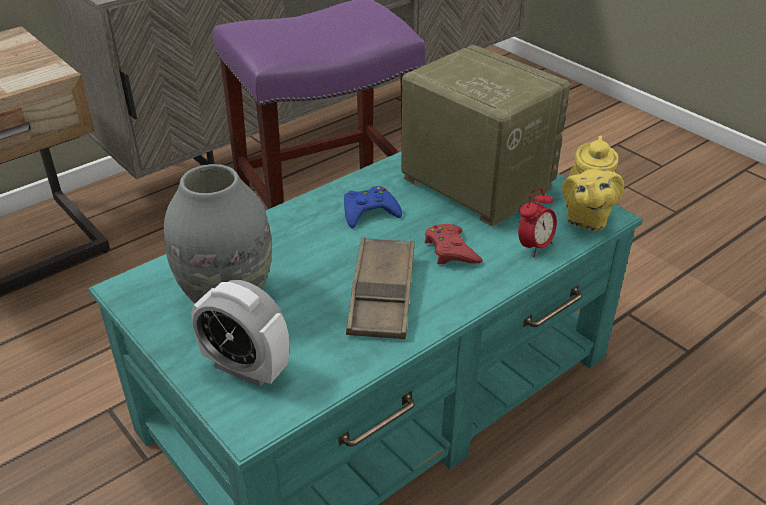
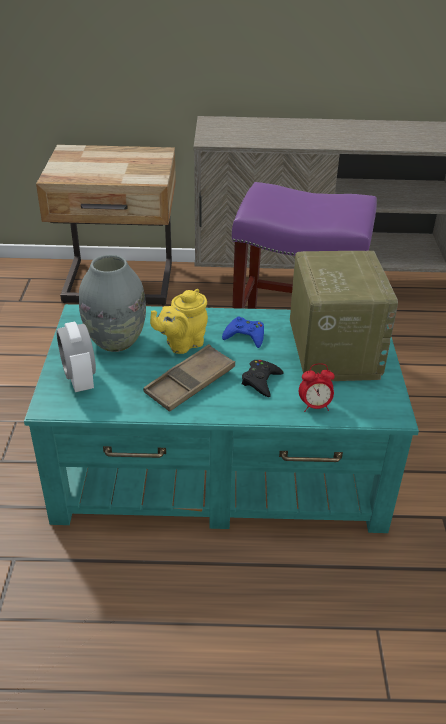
camera: 40 degrees right, 0 degrees up
(451, 250) = (261, 381): red game controller -> black game controller
(585, 218) = (375, 409): yellow teapot -> yellow teapot (182, 344)

